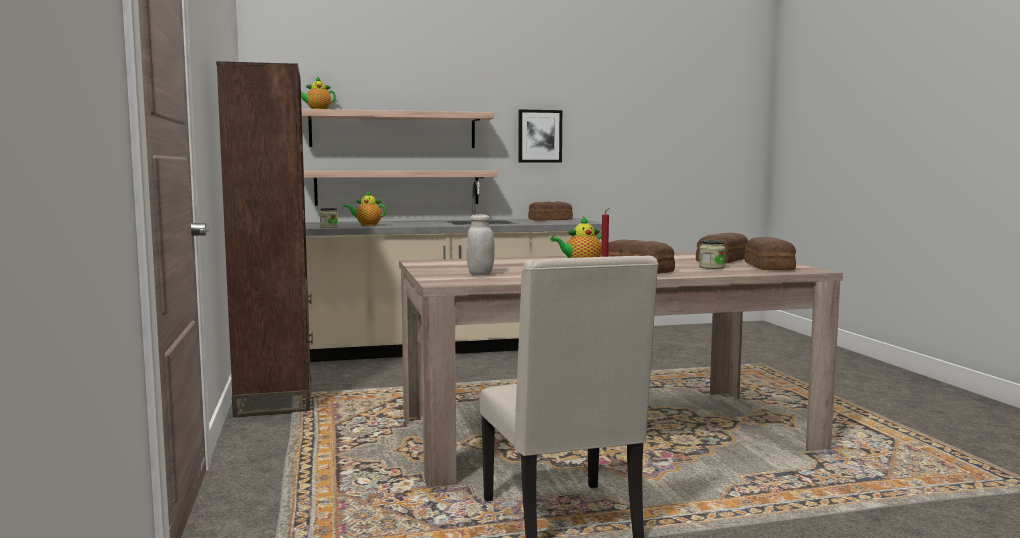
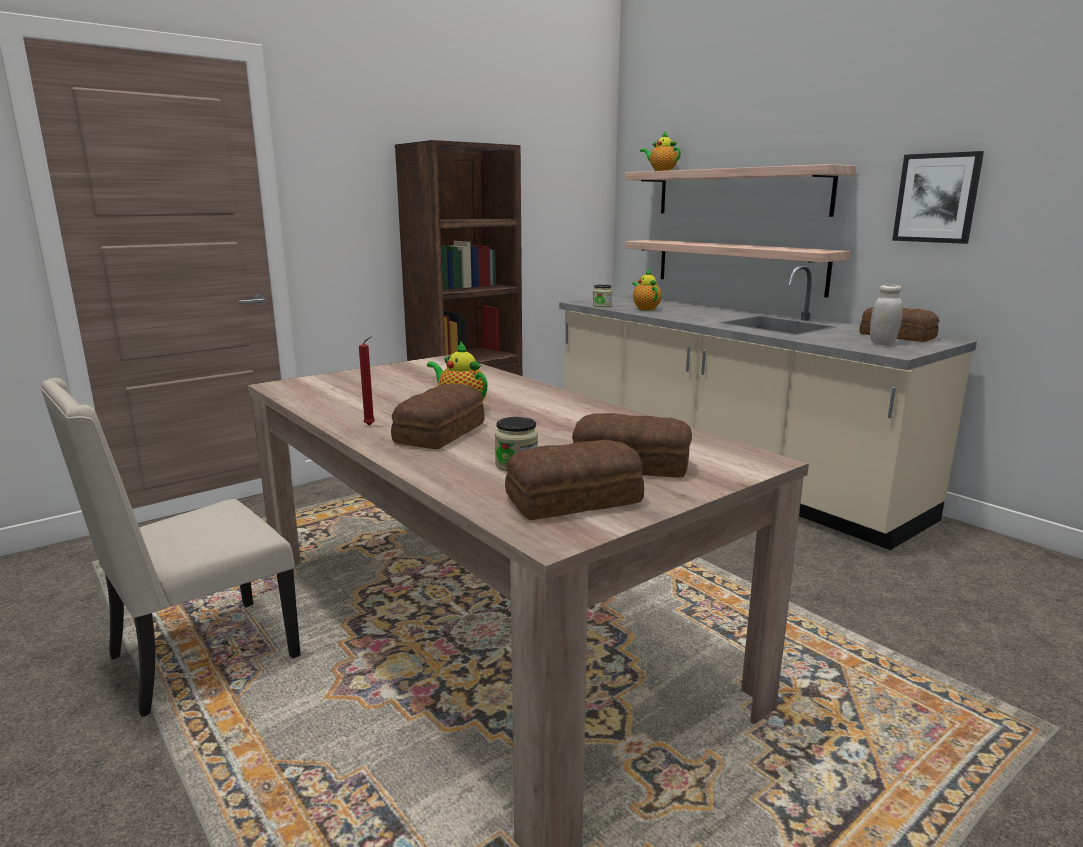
camera: 65 degrees right, 10 degrees up
(480, 274) = (353, 386): white jar -> white jar (882, 343)

